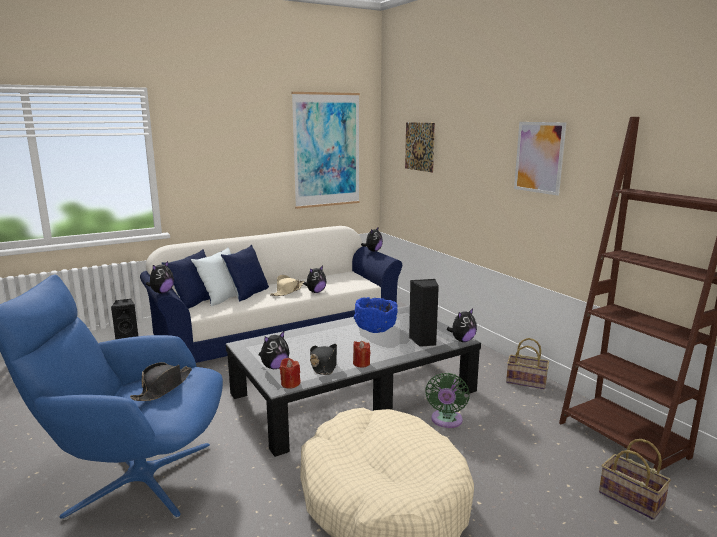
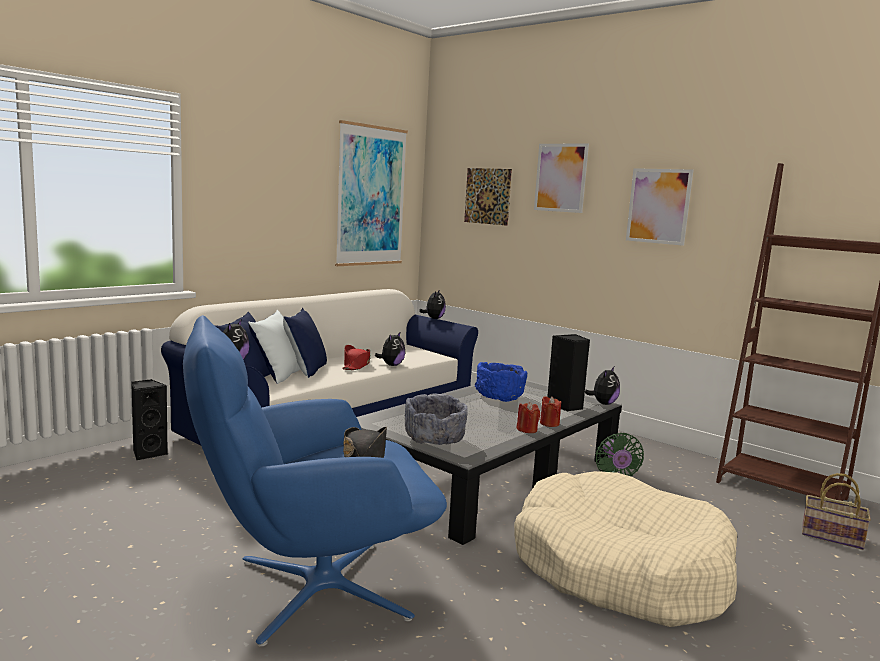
camera: 20 degrees left, 5 degrees down
(274, 367) = (434, 439): plush toy -> grey bowl
(287, 291) = (356, 365): beige hat -> red hat
(290, 384) = (473, 453): red candle -> red candle (549, 423)
(324, 365) = (488, 434): black hat -> none
(468, 130) = (560, 177): none -> picture
(527, 381) = (653, 449): basket -> none

